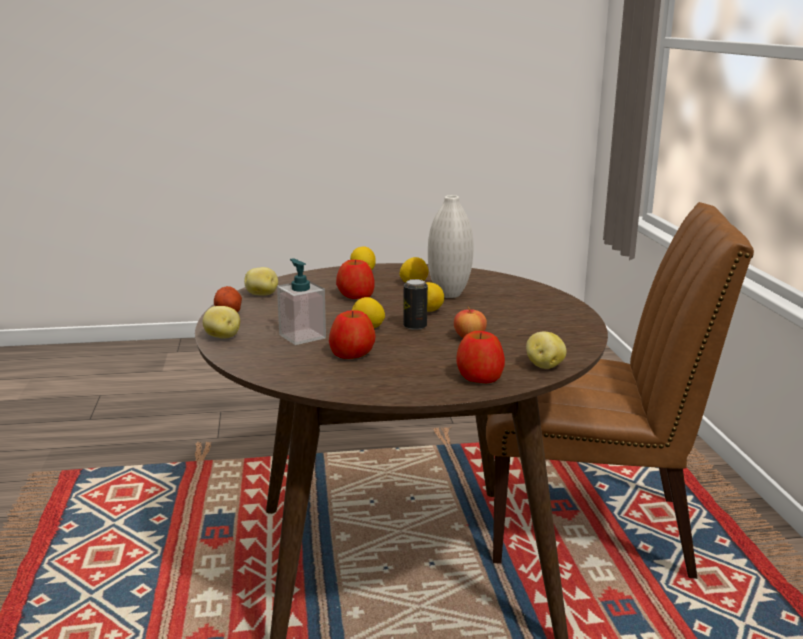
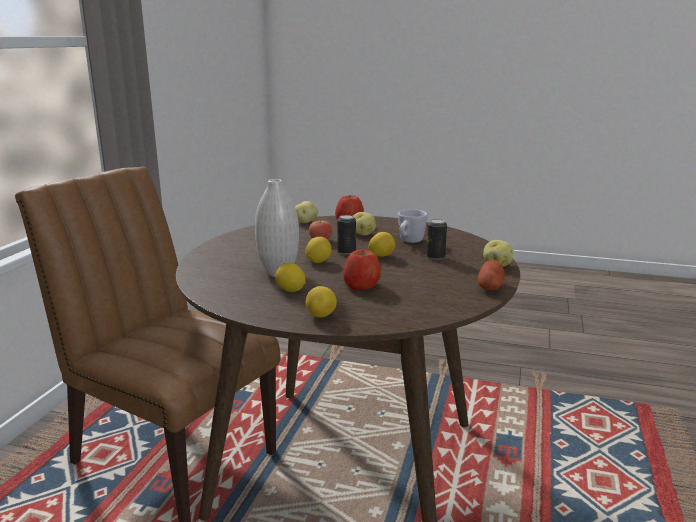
camera: 155 degrees left, 0 degrees up
(262, 294) = (452, 302): potato -> potato (363, 234)
(302, 336) = (435, 257): soap dispenser -> can
(352, 354) = (409, 241): apple -> white mug

